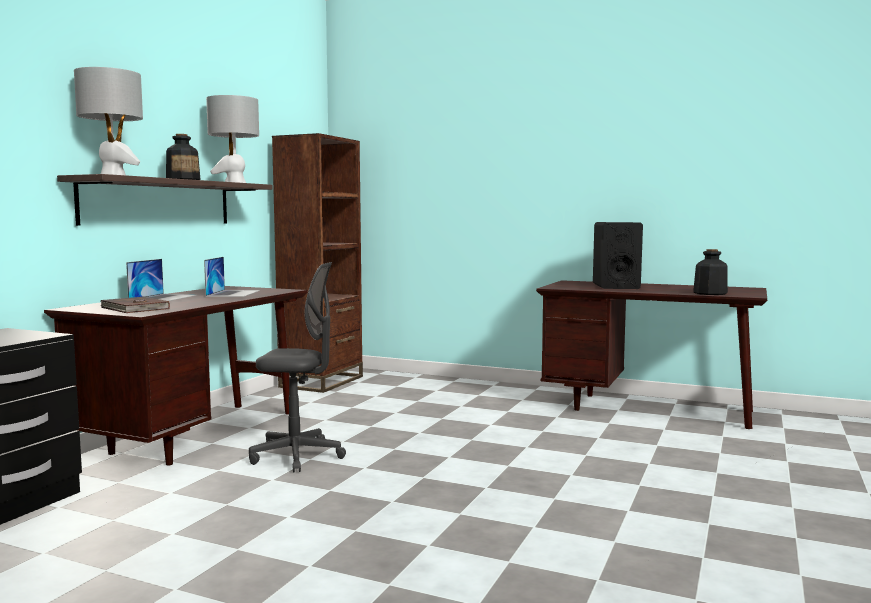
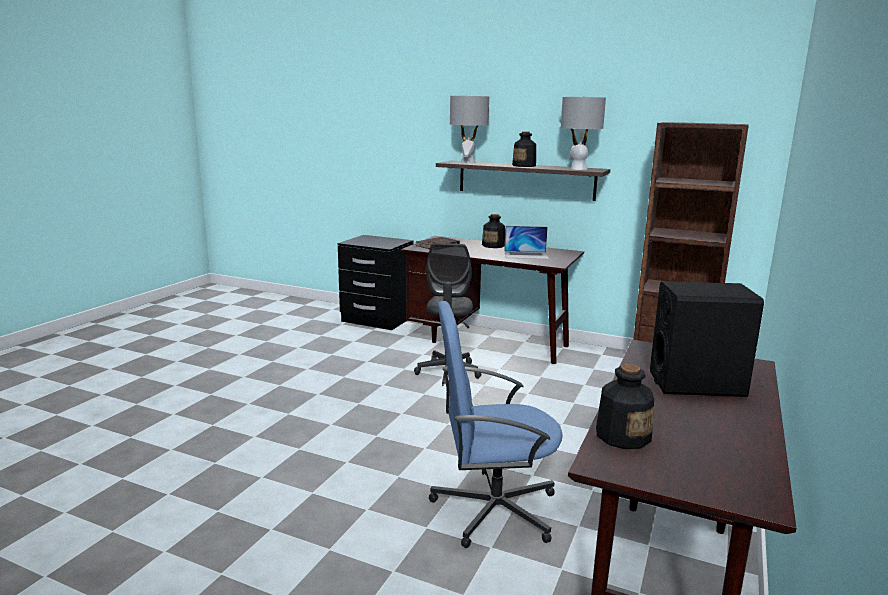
camera: 90 degrees right, 10 degrees up
(163, 298) = (493, 245): laptop -> bottle
(604, 443) = (492, 509): none -> blue office chair

